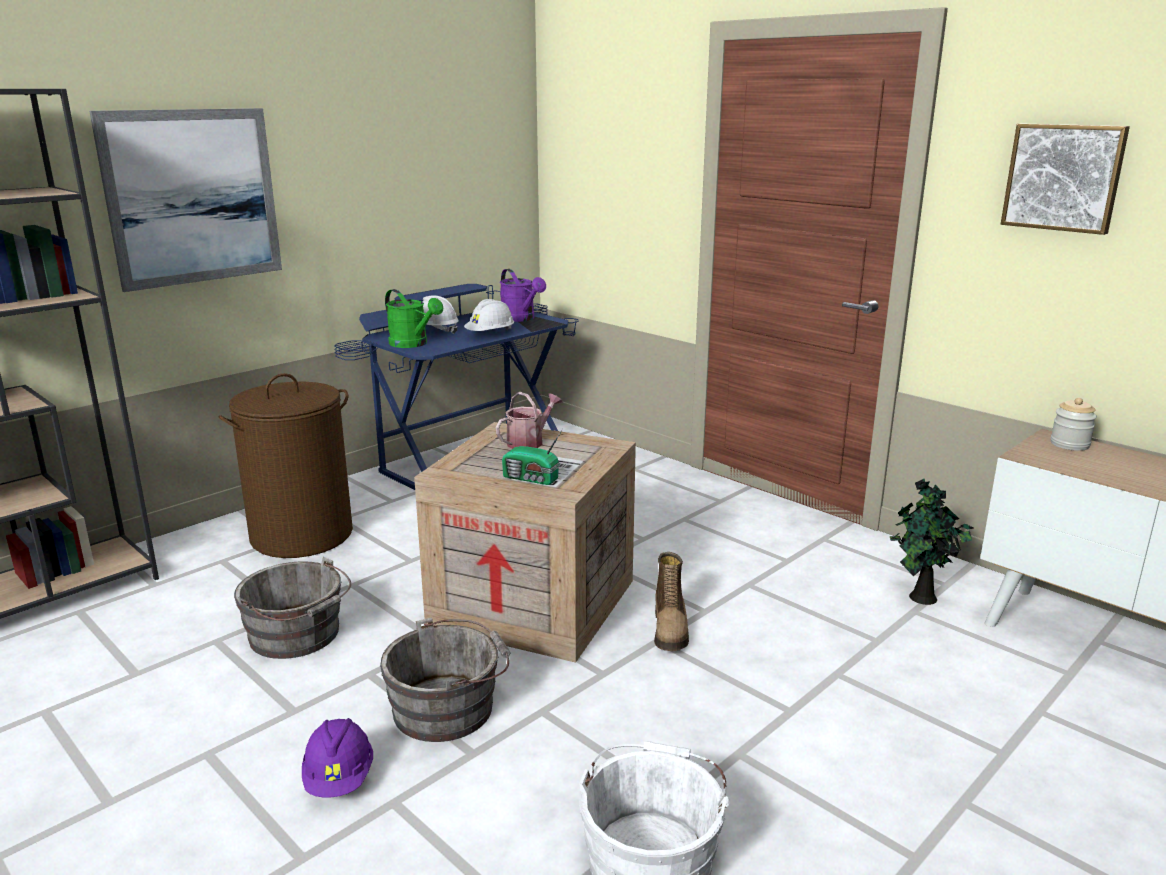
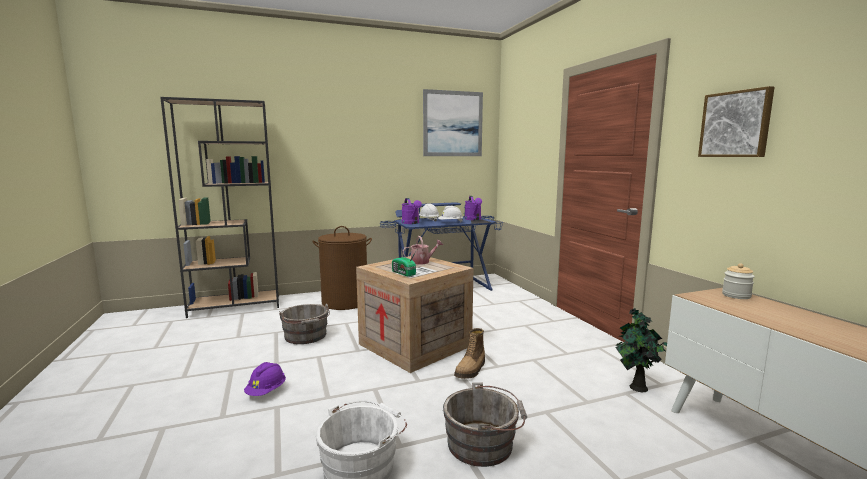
camera: 25 degrees right, 10 degrees down
(193, 197) = (325, 151): picture -> picture (453, 124)
(413, 344) = (411, 223): green watering can -> purple watering can
(449, 707) = (336, 377): grey bucket -> grey bucket (484, 444)

